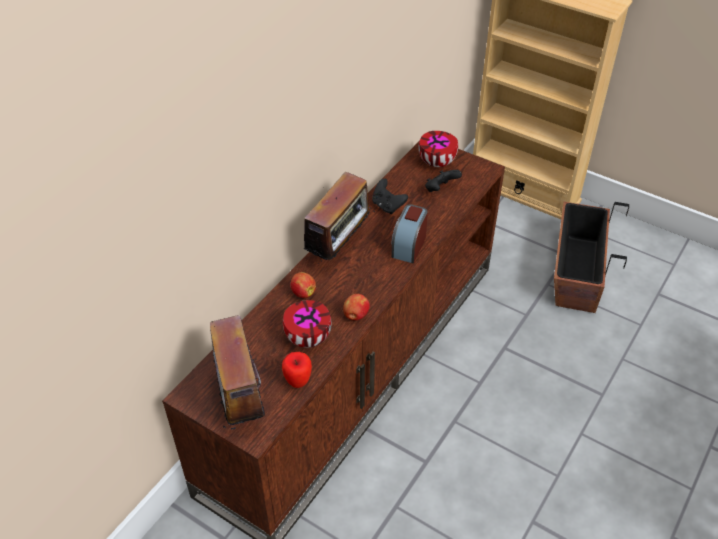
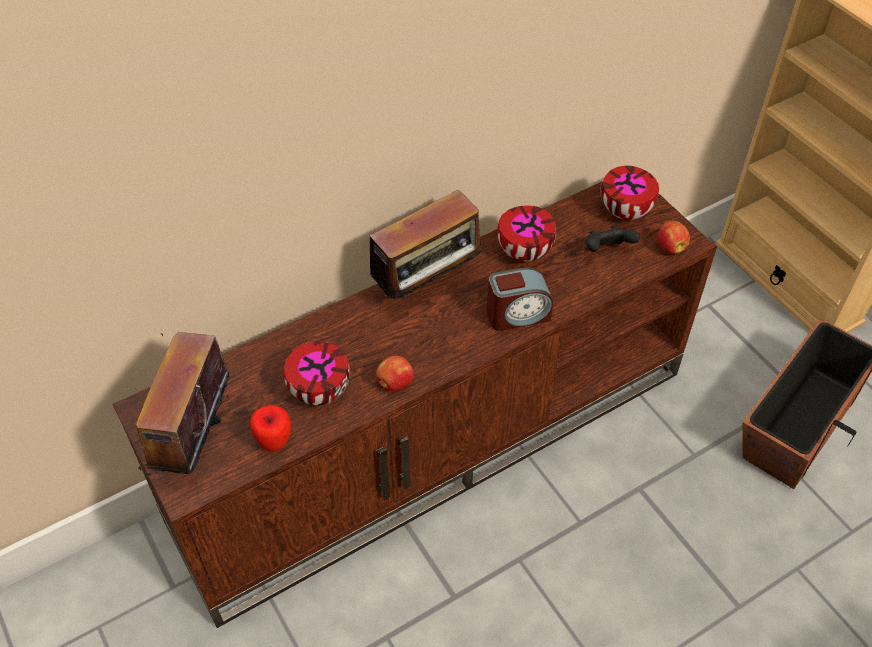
camera: 25 degrees right, 5 degrees up
(303, 293) = (349, 329): apple -> apple (670, 247)
(387, 206) = (523, 250): black game controller -> bowl
(409, 246) = (517, 314): alarm clock -> alarm clock turned 150 degrees counterclockwise

